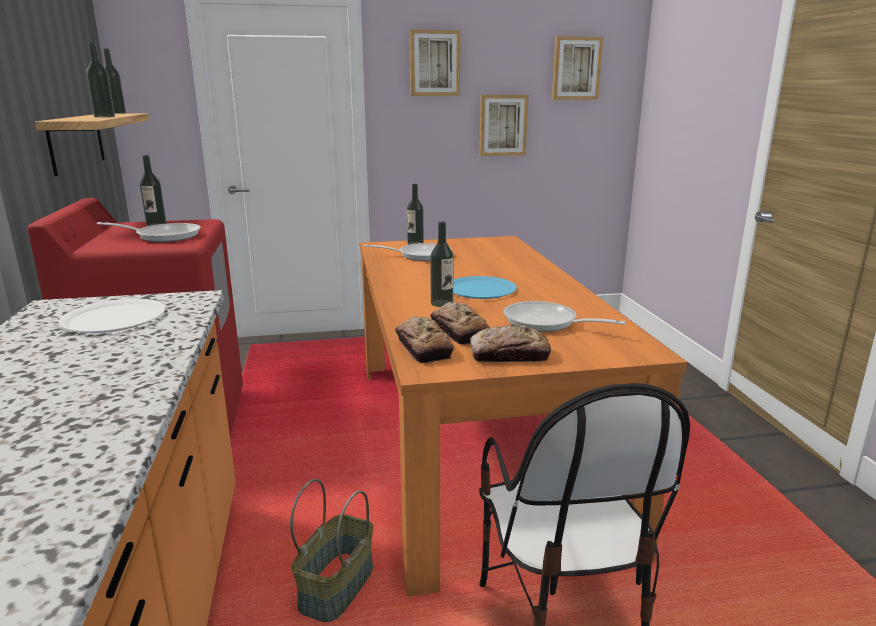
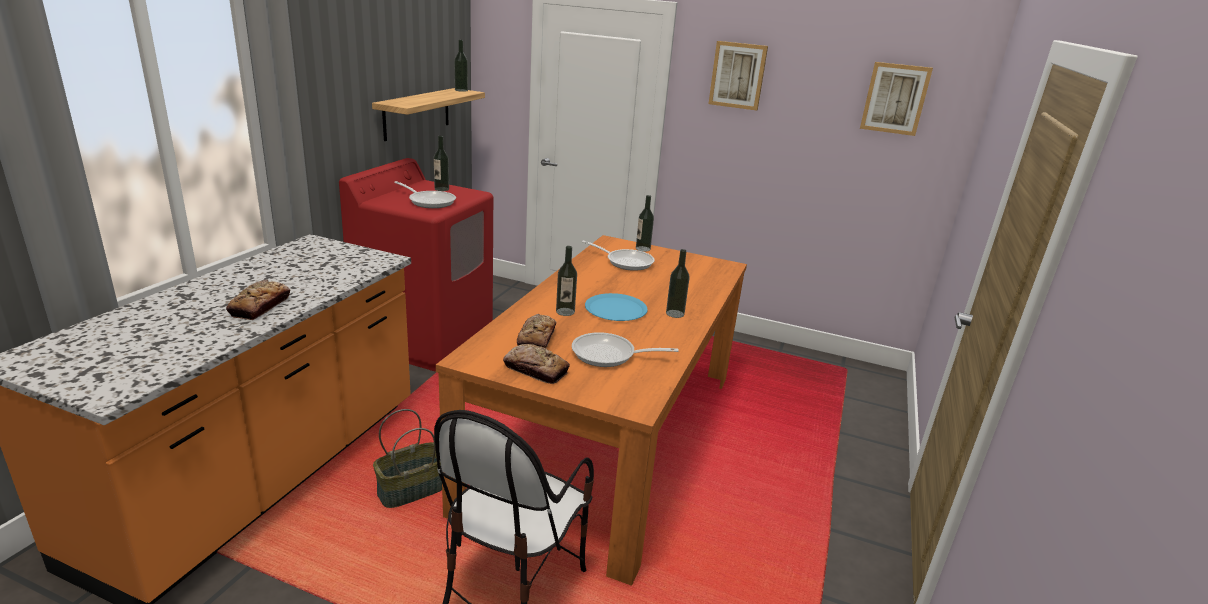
camera: 30 degrees right, 5 degrees up
(104, 117) = (430, 99): bottle -> bottle (675, 313)
(113, 318) = (326, 261): white plate -> none
(423, 348) = (492, 343): bread -> bread (260, 306)
(502, 125) = (800, 146): picture -> none
(546, 323) = (609, 355): frying pan -> frying pan turned 60 degrees counterclockwise

